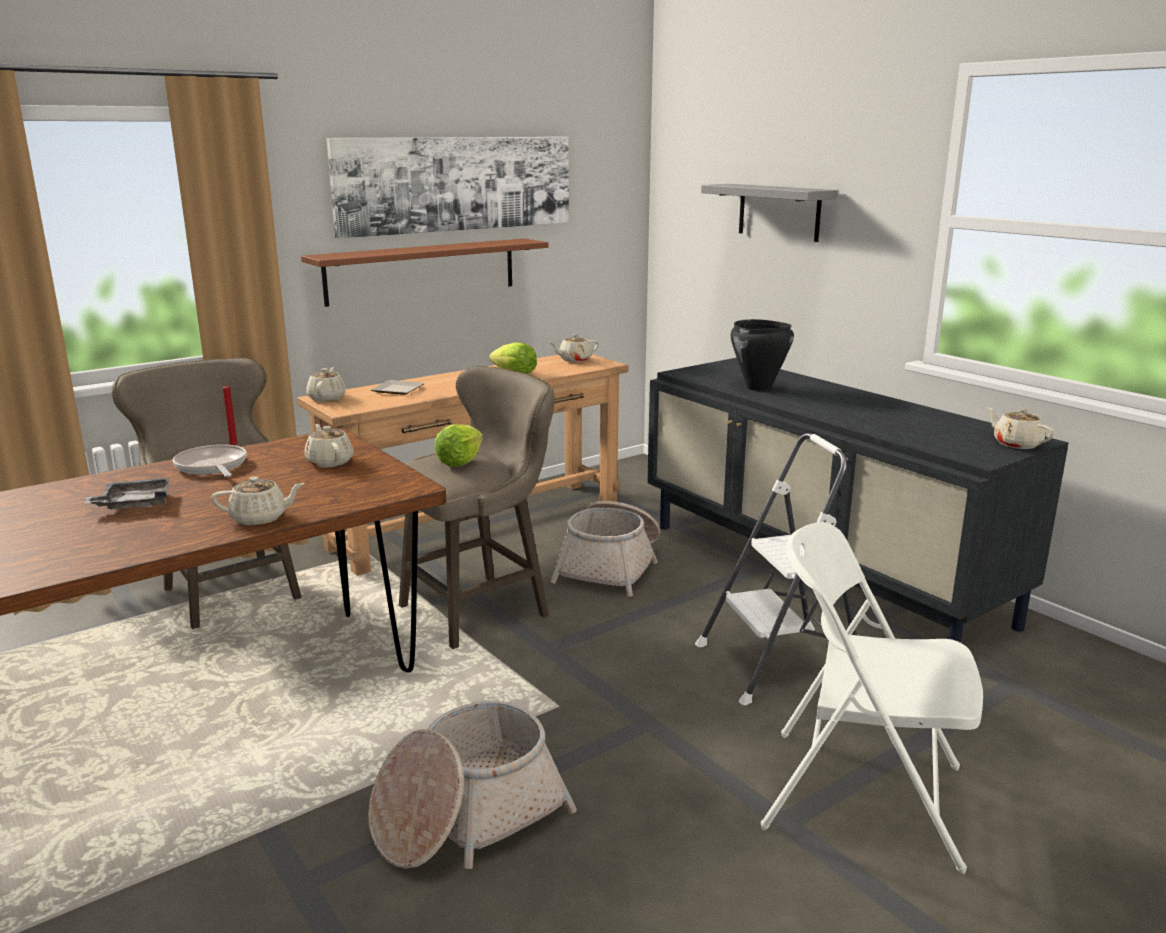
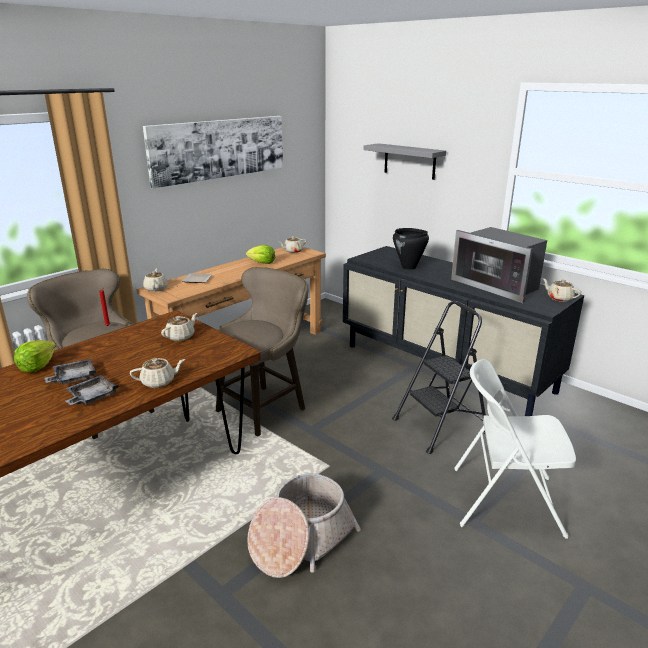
camera: 10 degrees left, 5 degrees up
(146, 530) = (91, 397): none -> grey tray
(212, 467) = (109, 346): frying pan -> none
(329, 462) = (181, 336): beige teapot -> beige teapot turned 75 degrees clockwise
(422, 271) = (201, 203): brown shelf -> none
(460, 462) = (253, 327): lettuce -> lettuce (37, 366)
(610, 566) = (330, 374): basket -> none
(784, 662) = (442, 425): white step ladder -> black step ladder
(908, 420) = (498, 285): none -> microwave

